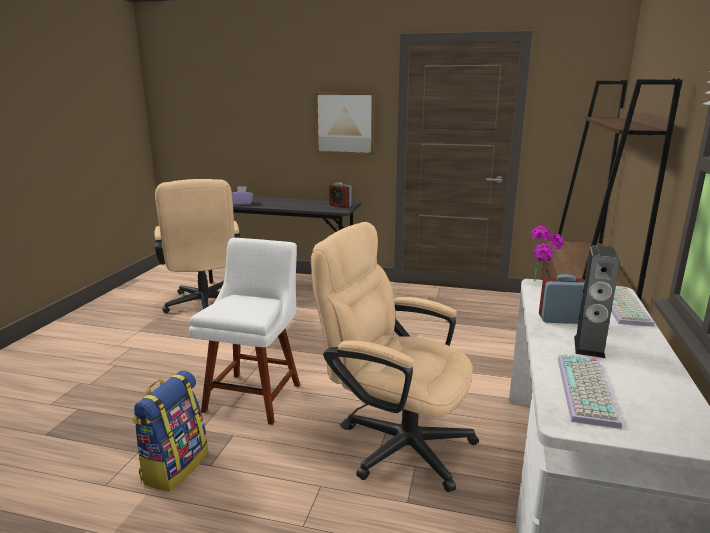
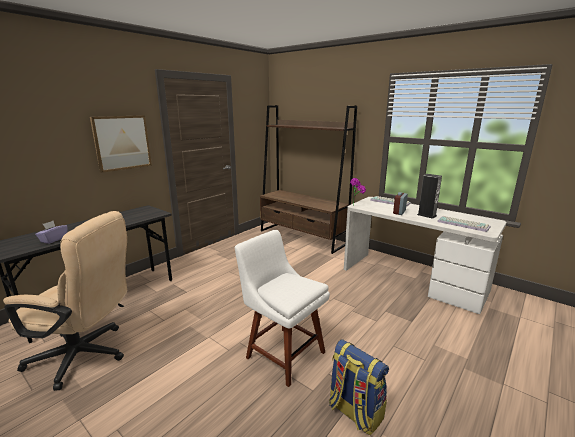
camera: 65 degrees left, 0 degrees up
(340, 206) = (147, 211): alarm clock -> none
(394, 442) = (364, 311): beige office chair -> none

